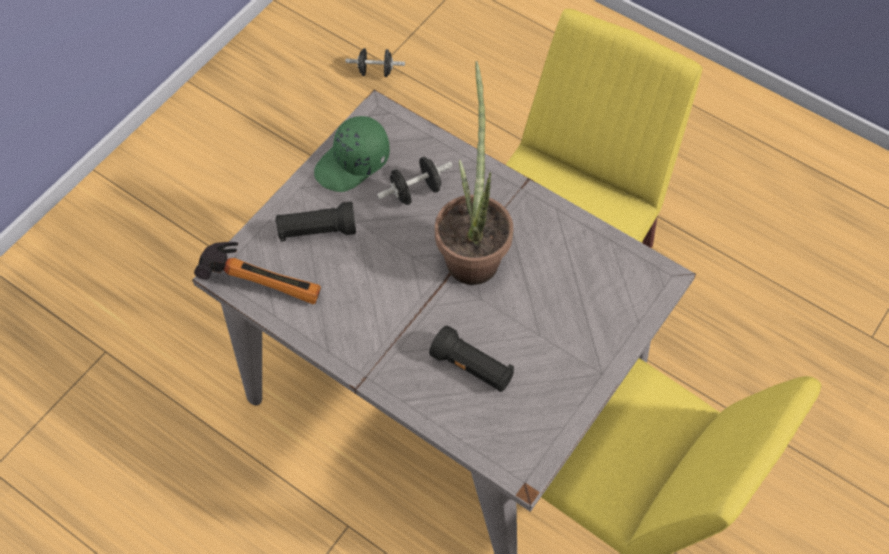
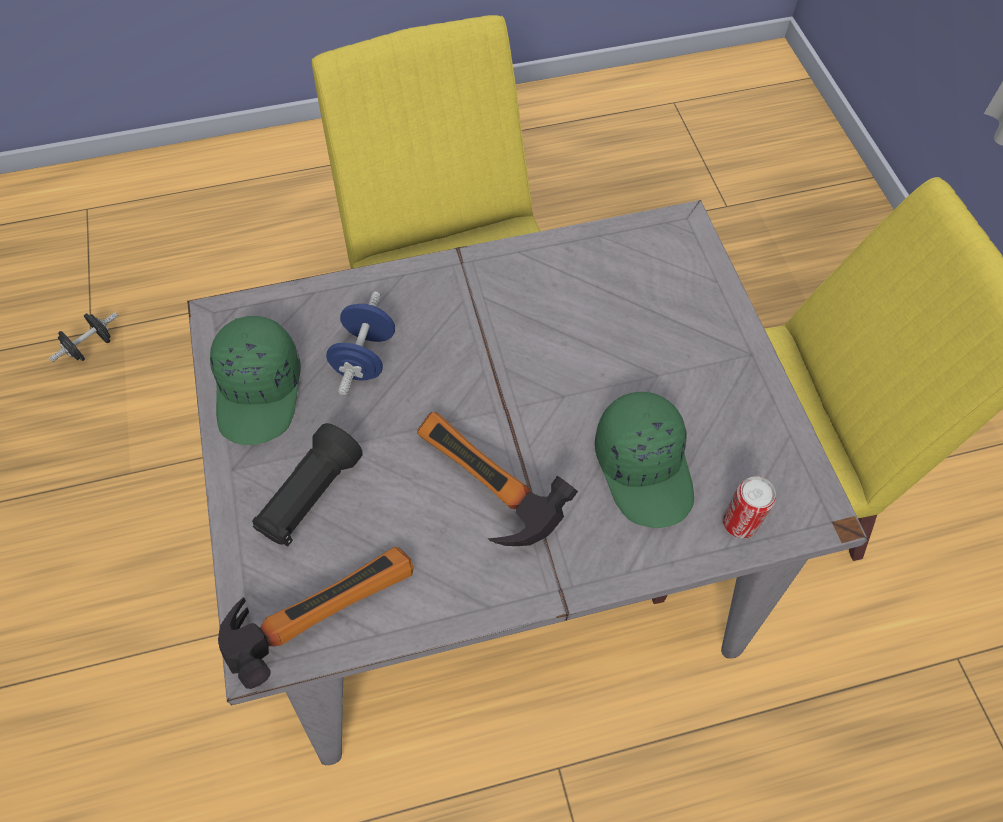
camera: 50 degrees left, 0 degrees up
(386, 302) = (480, 493): none -> hammer
(415, 191) = (365, 357): black dumbbell -> blue dumbbell
(472, 251) = (496, 360): potted plant -> none
(472, 368) = (645, 468): black flashlight -> green cap
(480, 436) = (739, 523): none -> can

